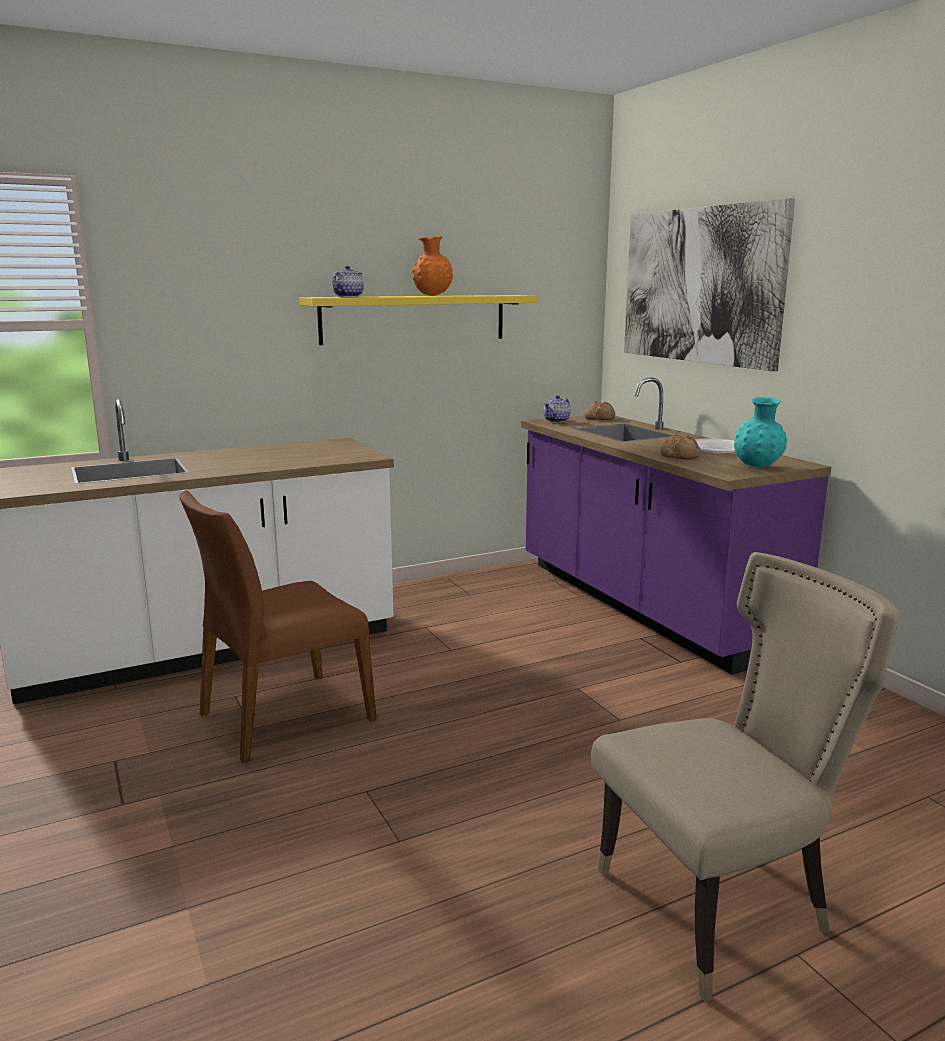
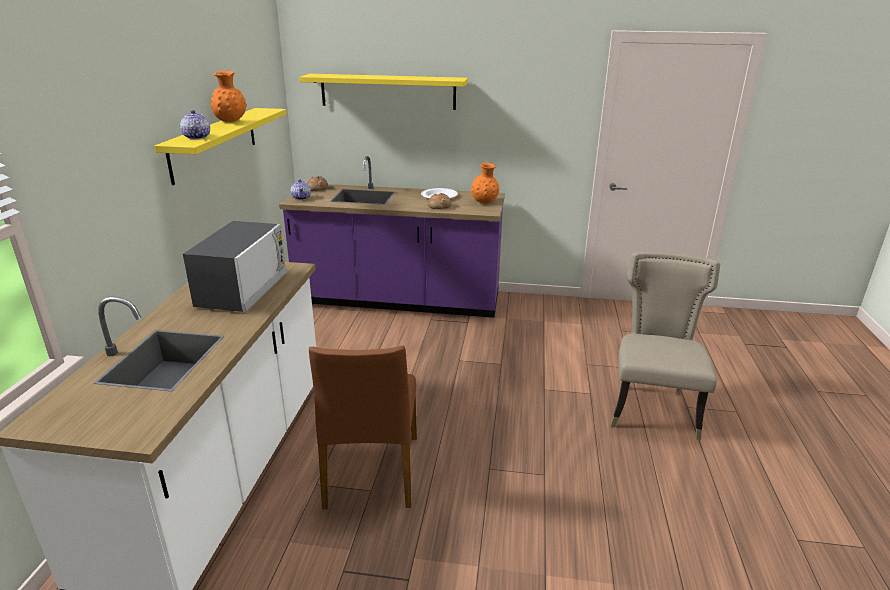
camera: 55 degrees left, 10 degrees up
(289, 456) = (243, 290): none -> microwave
(700, 285) = (388, 91): picture -> yellow shelf
(757, 466) = (484, 202): turquoise vase -> orange vase

